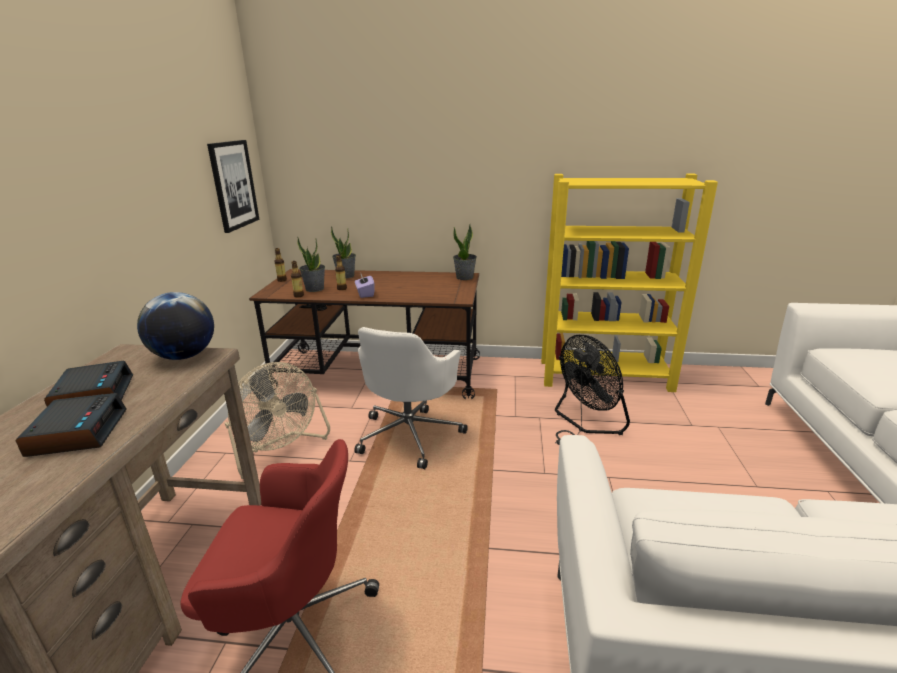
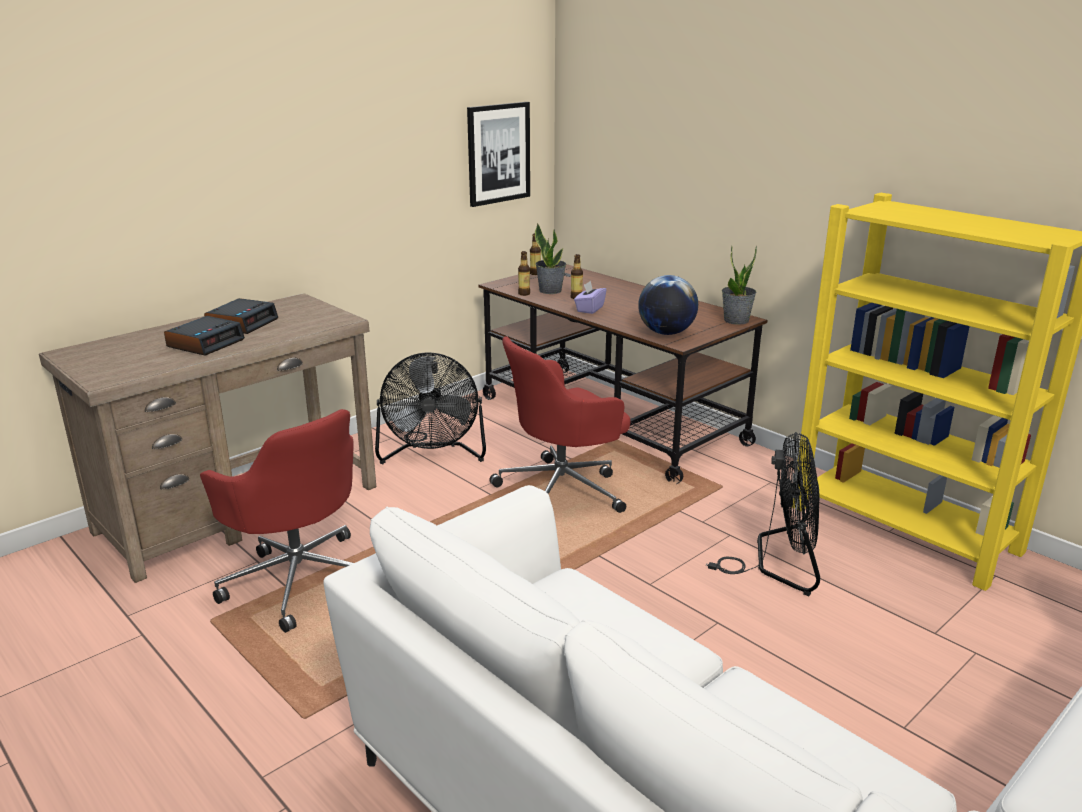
camera: 40 degrees right, 0 degrees up
(184, 356) = (326, 315): globe -> globe (666, 333)
(275, 450) = (429, 452): beige fan -> black fan
(345, 276) = (605, 284): potted plant -> none
(410, 434) = (563, 490): white office chair -> red office chair

